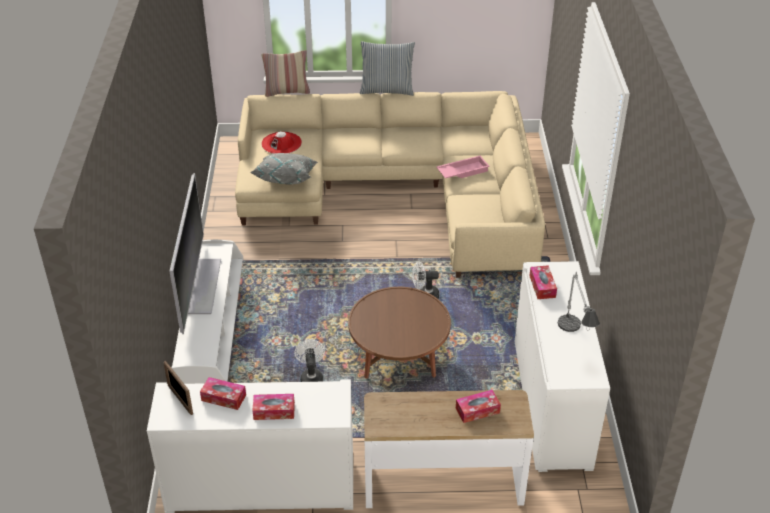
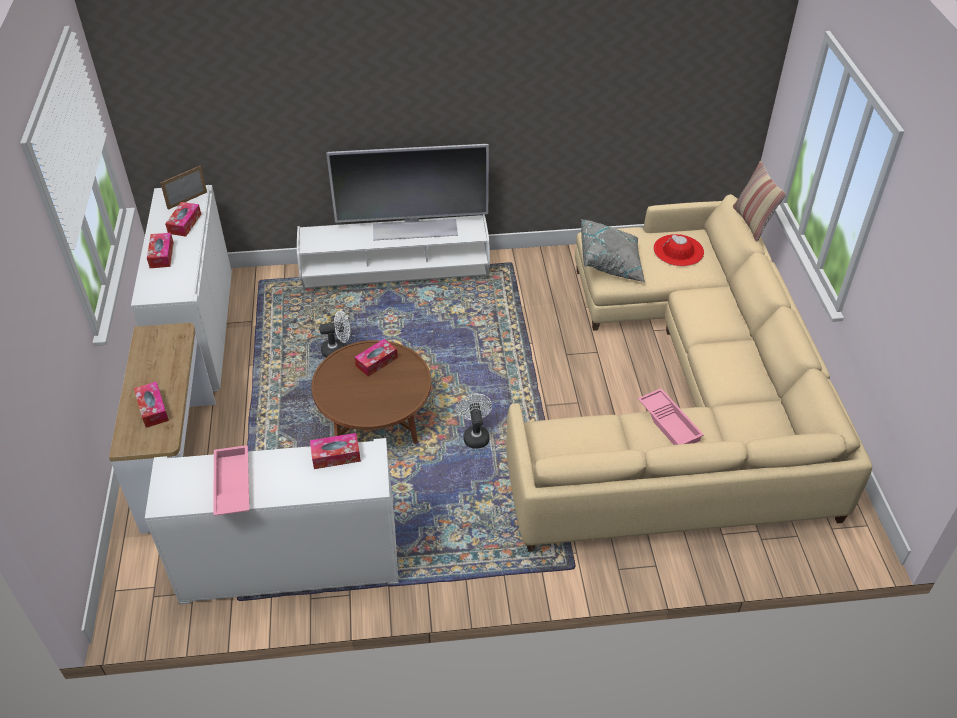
camera: 85 degrees right, 5 degrees up
(375, 317) = (376, 362): none -> tissue box
(387, 90) = (796, 310): pillow -> none
(574, 341) = (231, 485): table lamp -> pink tray

